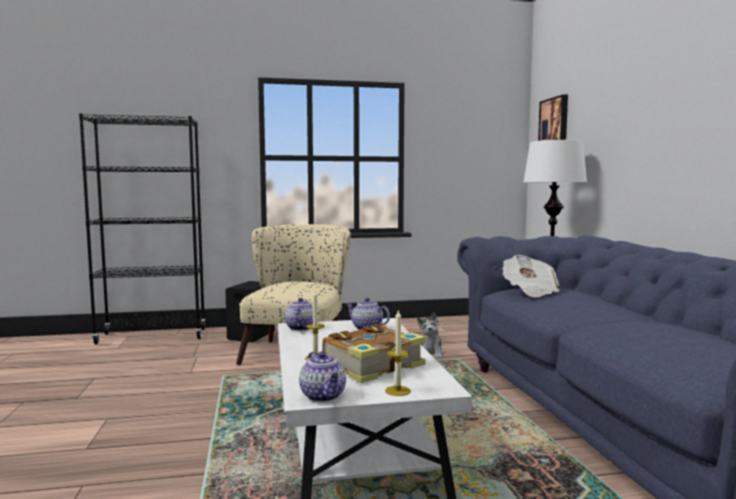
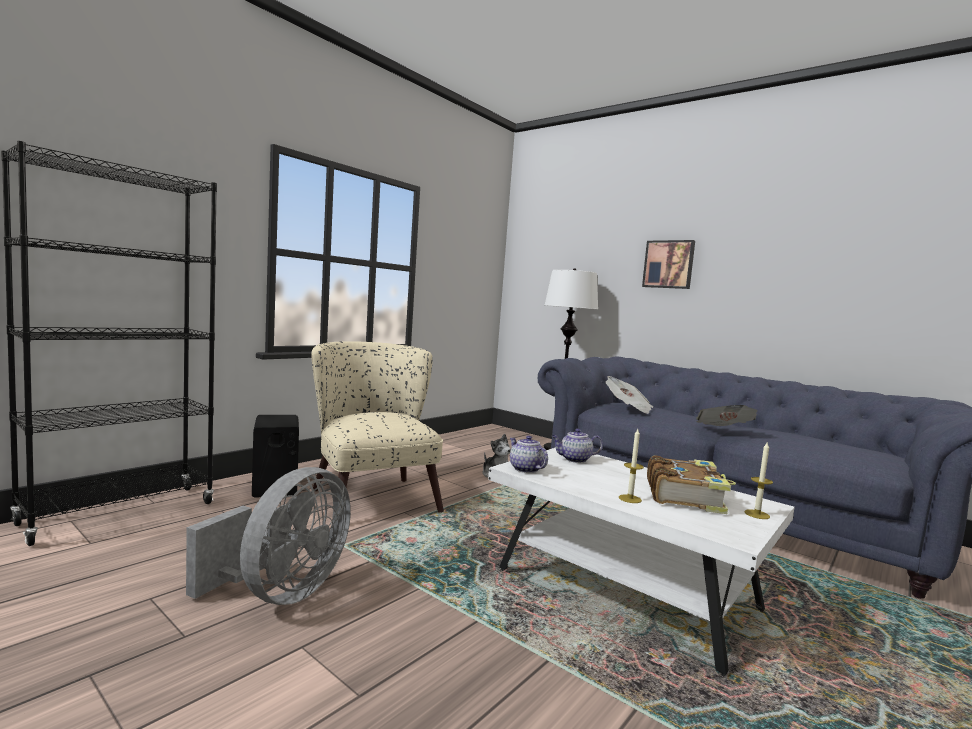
camera: 40 degrees left, 0 degrees up
(146, 391) = (281, 593): none -> grey fan
(323, 396) = (738, 533): teapot -> none
(554, 120) = (544, 249): picture -> picture (669, 264)
(582, 320) = (723, 431): none -> newspaper

